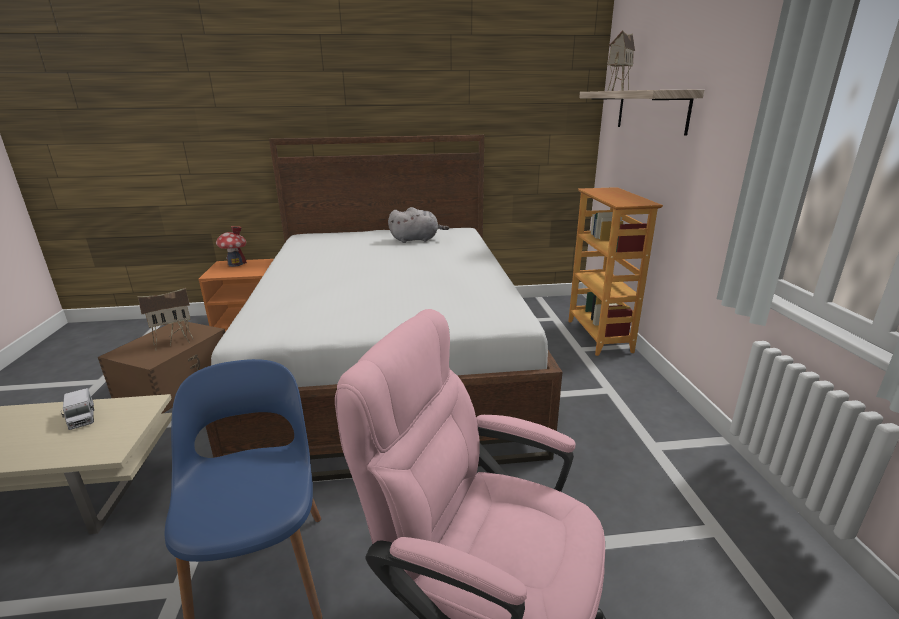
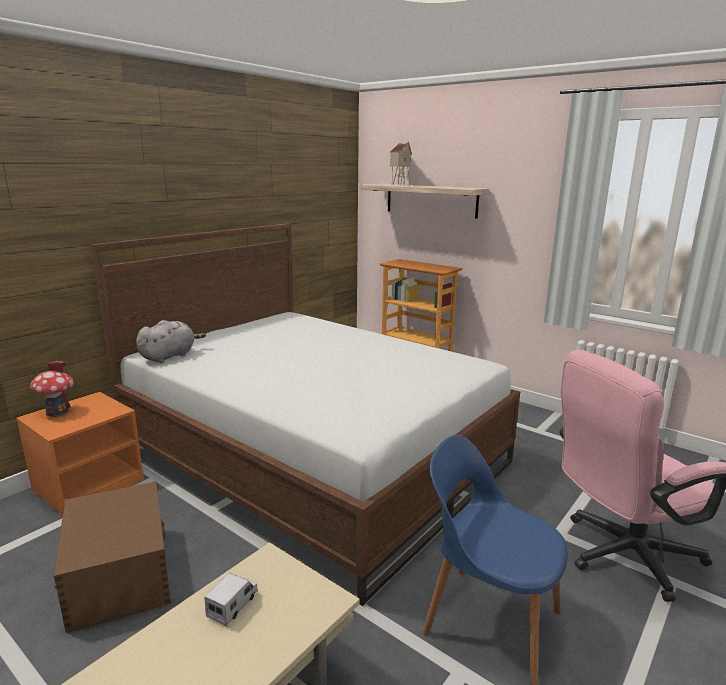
camera: 45 degrees left, 5 degrees down
(82, 418) = (233, 605): toy truck -> toy truck turned 75 degrees counterclockwise
(175, 342) = (126, 516): toy house -> none
(416, 239) = (275, 331): grey plush toy -> grey plush toy (169, 356)

